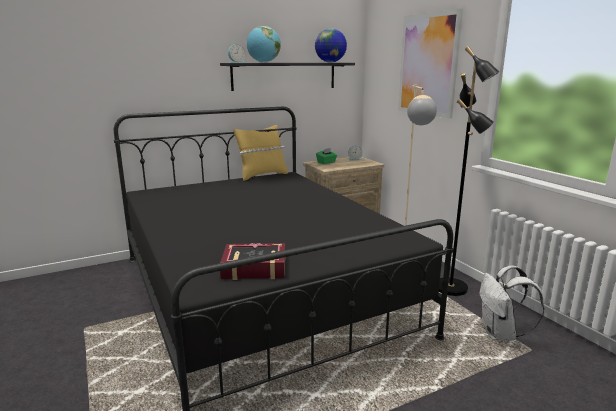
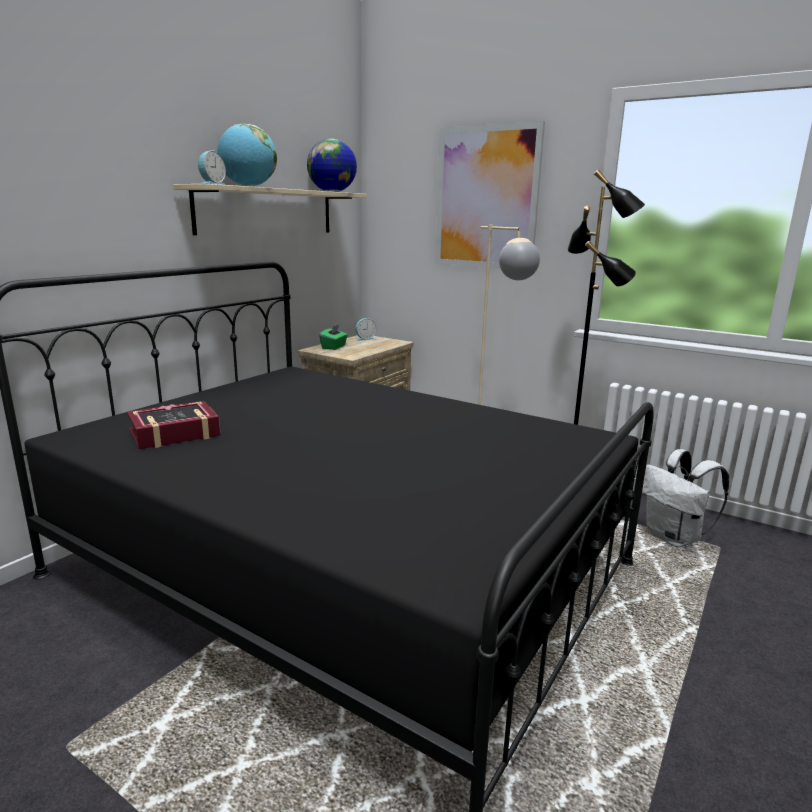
camera: 30 degrees left, 0 degrees up
(254, 268) = (482, 527): book -> book (174, 433)
(262, 175) = (251, 377): yellow pillow -> none
(284, 76) = (267, 211): black shelf -> beige shelf

